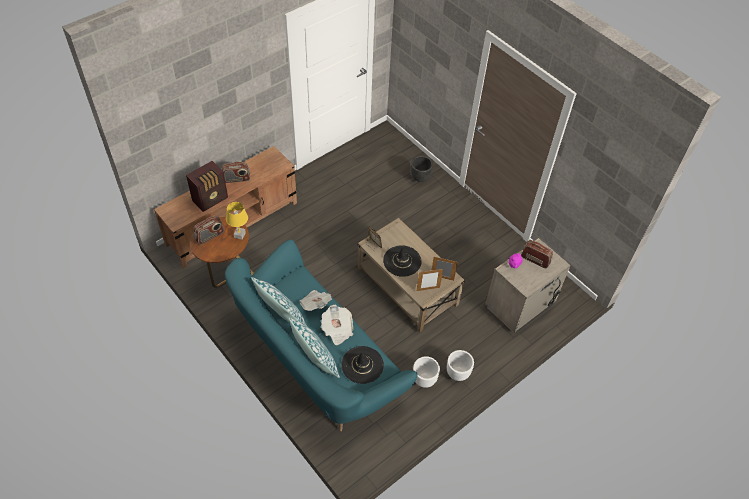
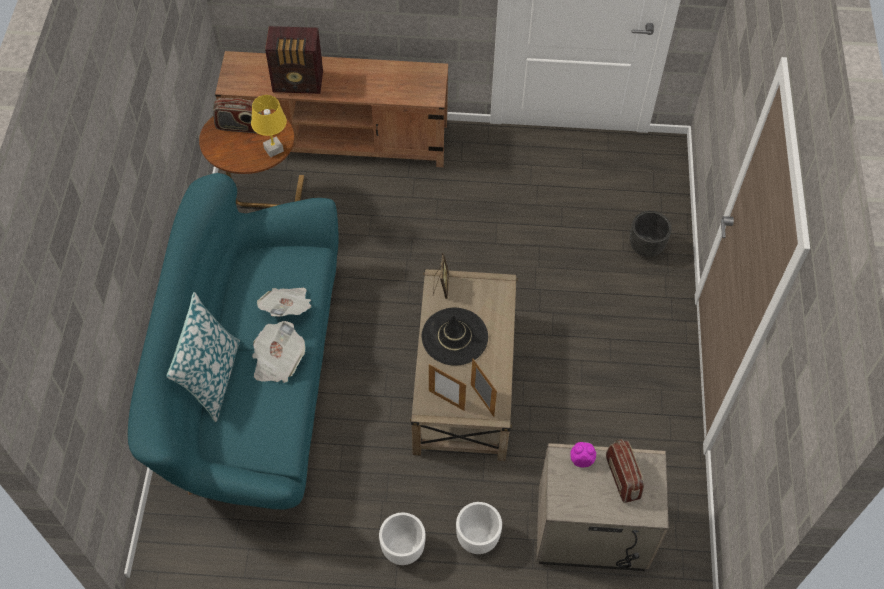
camera: 45 degrees right, 5 degrees up
(236, 179) = (355, 77): radio -> none
(281, 317) = (234, 292): pillow -> none
(362, 365) = (257, 429): black hat -> none
(424, 379) = (353, 520): white planter -> white planter (478, 538)

